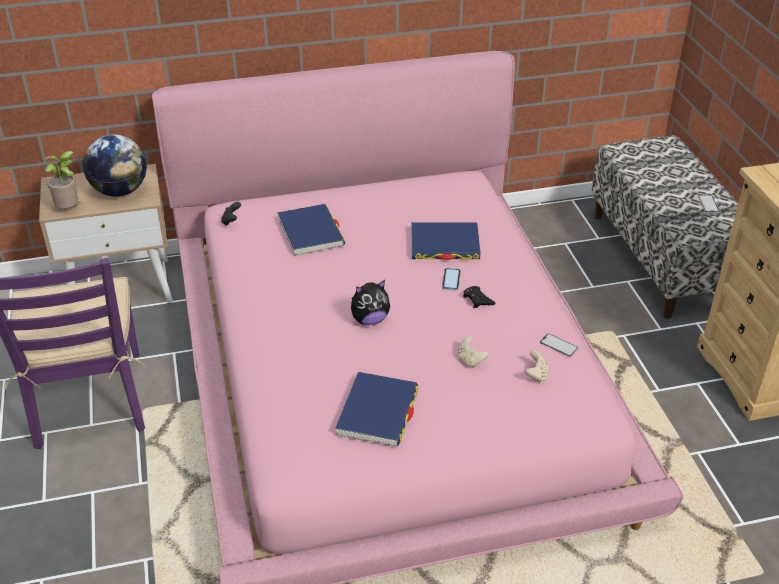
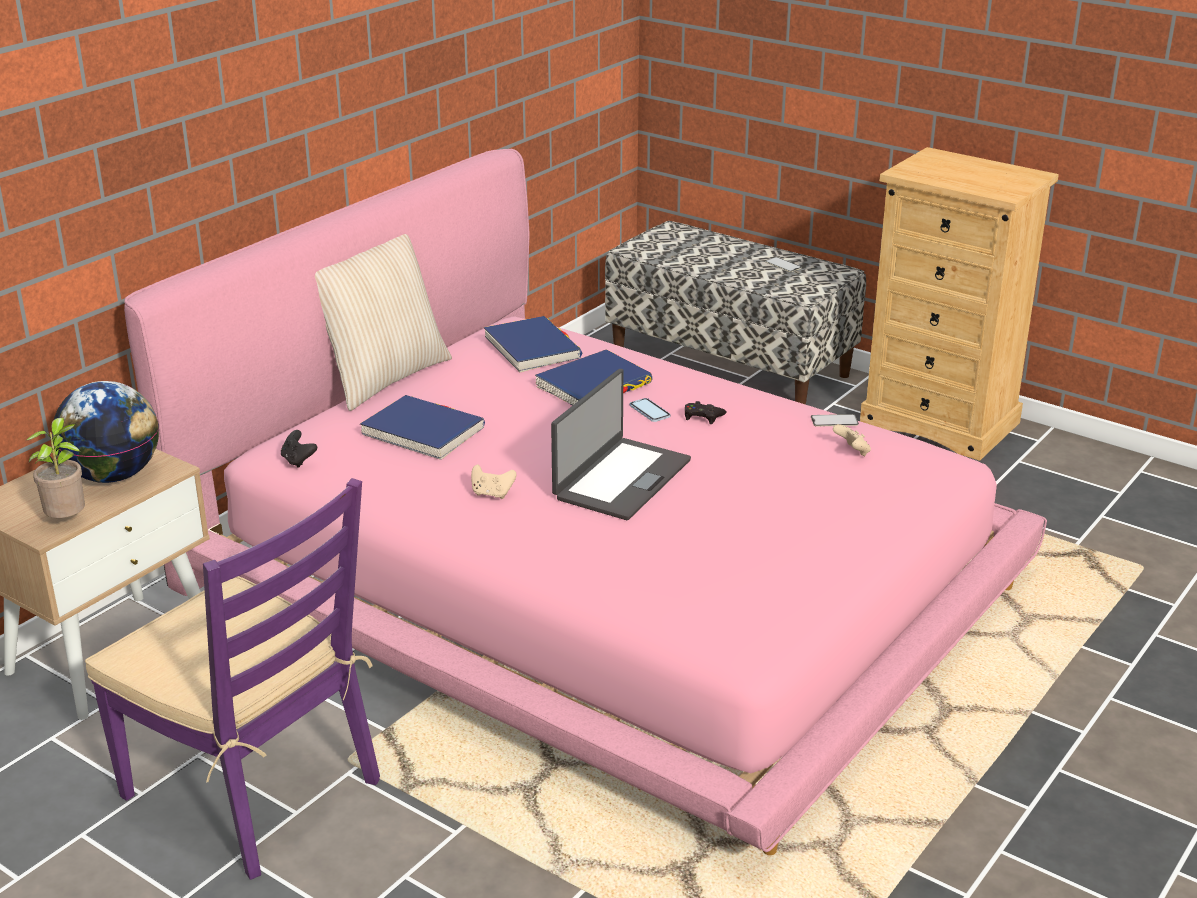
camera: 40 degrees left, 10 degrees down
(342, 185) = (383, 378): none -> beige pillow
(370, 320) = (621, 479): plush toy -> laptop
(378, 412) = (757, 549): blue book -> blue book (532, 348)
(470, 360) = (776, 467): beige game controller -> beige game controller (492, 494)

